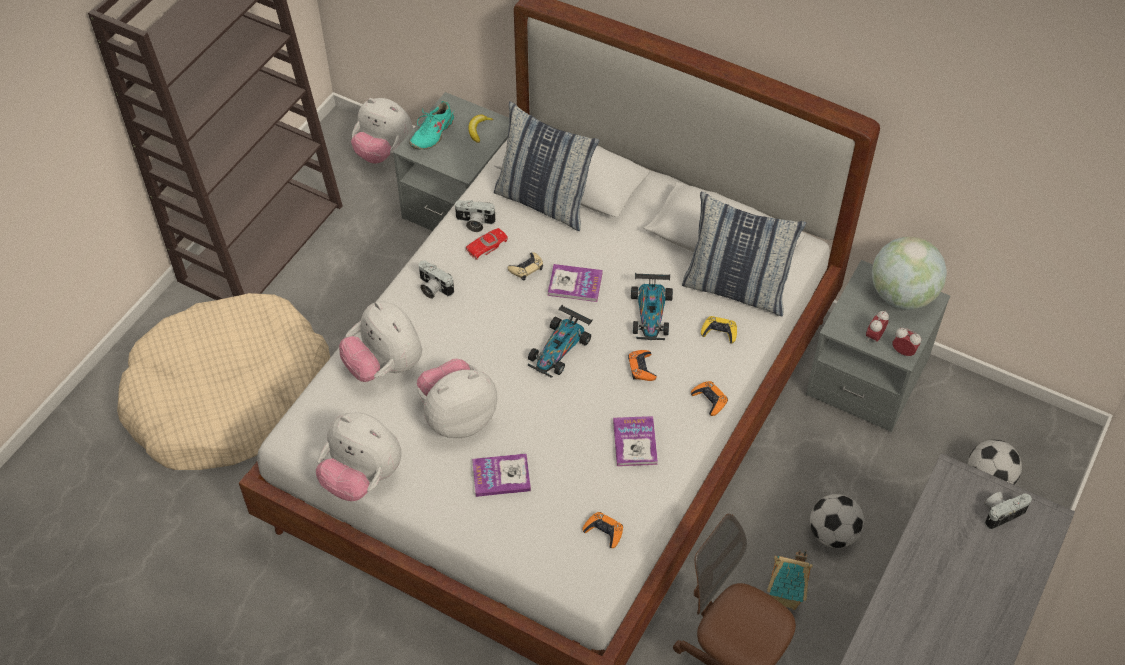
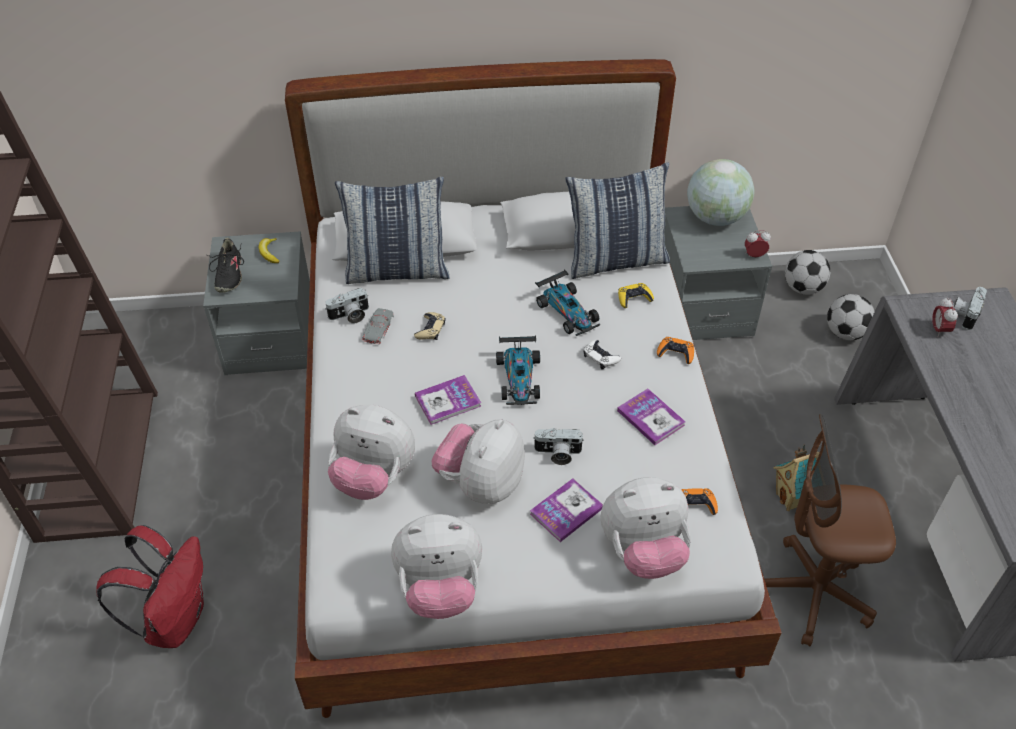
camera: 35 degrees left, 5 degrees down
(229, 397) = (175, 619): beige dog bed -> red backpack
(383, 151) = (162, 330): plush toy -> plush toy (643, 551)
(432, 133) = (228, 274): turquoise shoe -> black shoe
(433, 288) = (360, 387): camera -> camera (557, 454)
(486, 246) = (378, 328): red toy car -> grey toy car
(575, 284) = (484, 321): book -> book (448, 401)
(641, 368) = (600, 357): orange game controller -> white game controller
(832, 534) = (781, 432): football -> football (802, 288)
(874, 337) = (724, 255): alarm clock -> alarm clock (939, 330)

